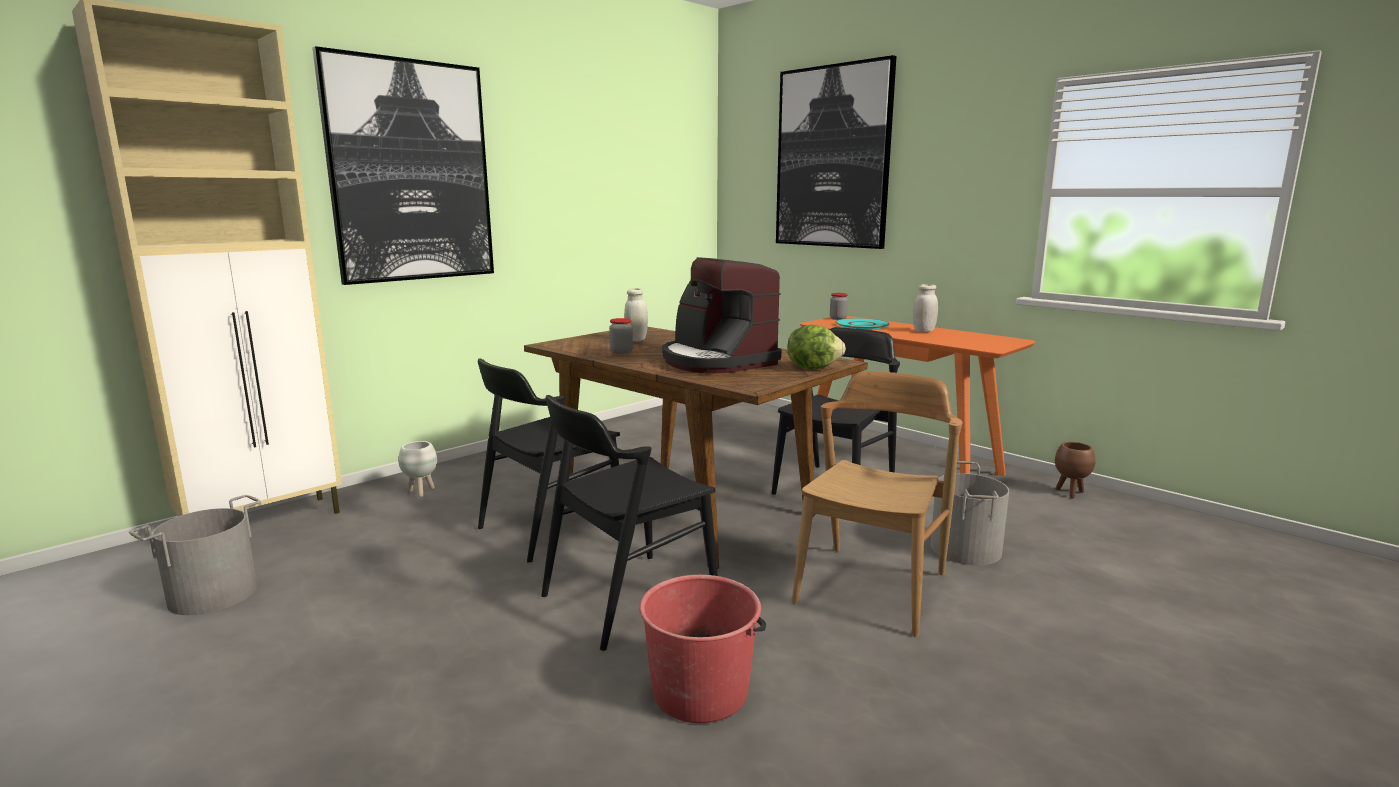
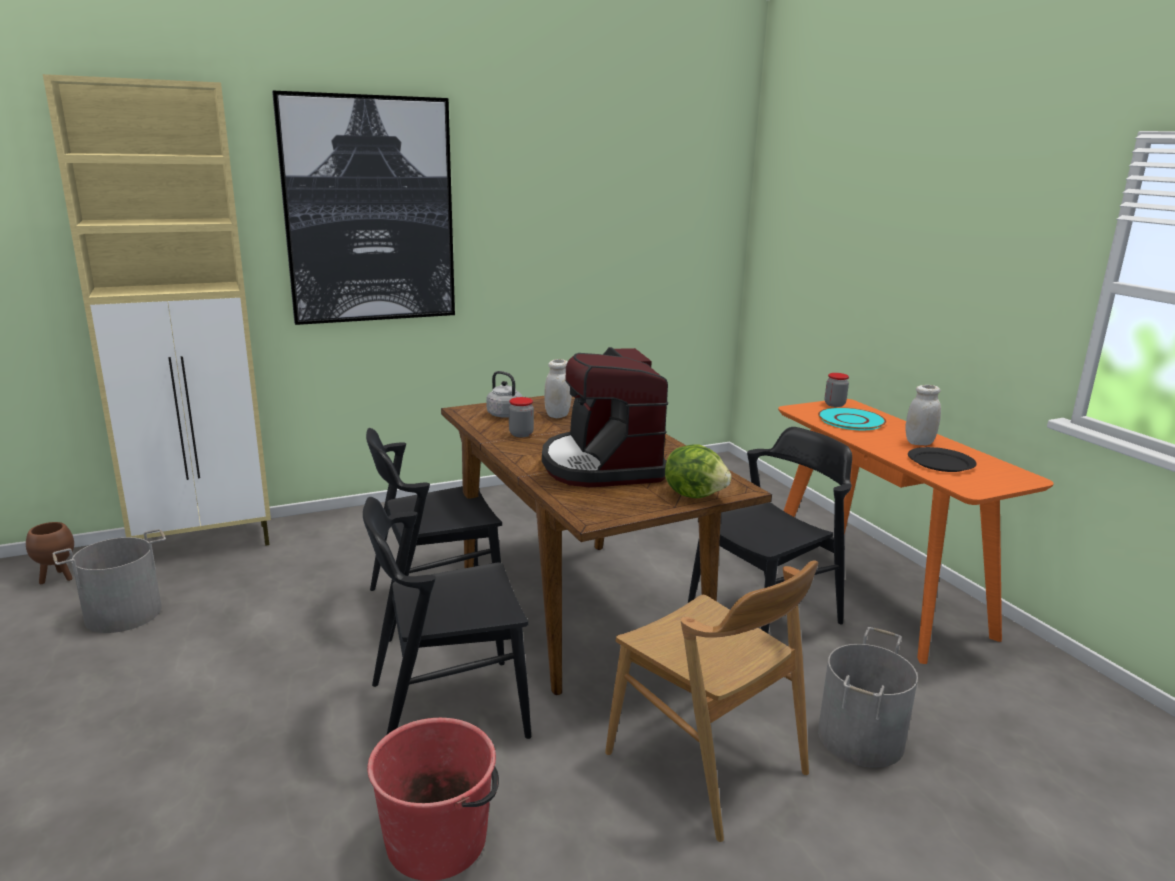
camera: 20 degrees right, 5 degrees up
(421, 492) = (350, 534): white planter -> none
(591, 343) = (506, 415): none -> grey kettle
(832, 157) = (866, 200): picture -> none
(872, 588) = (706, 764): brown chair -> brown chair turned 90 degrees clockwise
(952, 338) = (940, 462): none -> black plate
(1070, 493) = (1072, 687): brown planter -> brown planter (58, 578)

